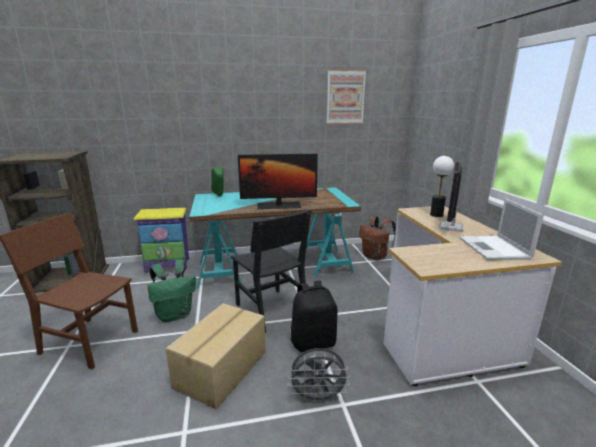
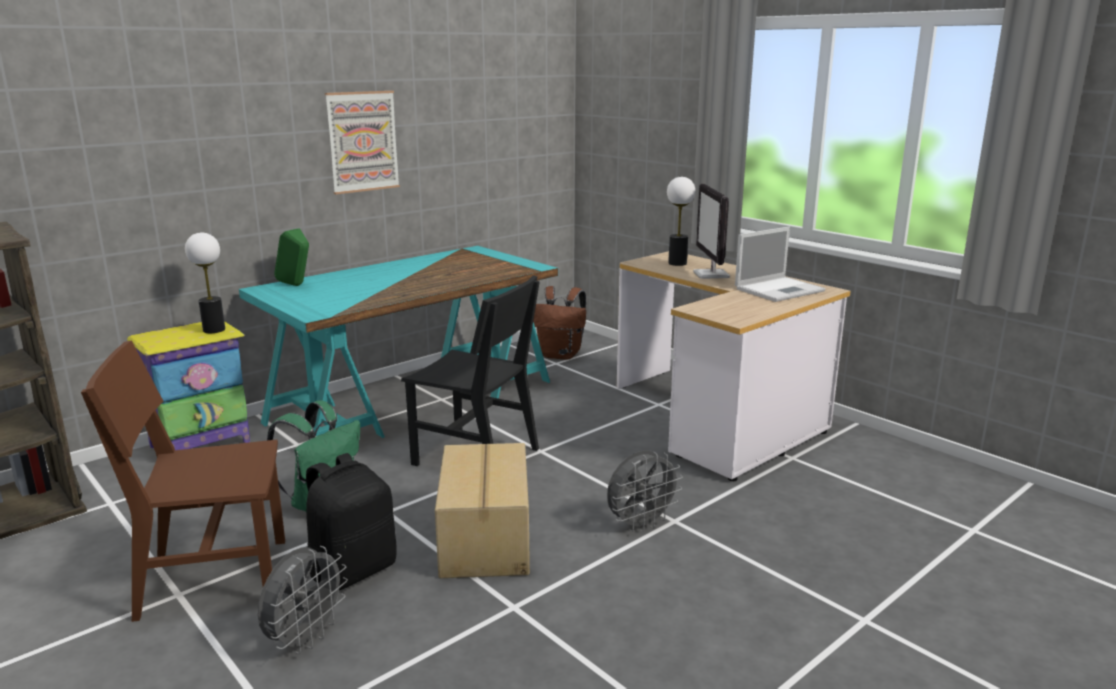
camera: 30 degrees left, 0 degrees up
(75, 401) = (305, 639): none -> grey fan
(172, 212) = (214, 330): none -> table lamp
(278, 205) = (432, 284): monitor -> none
(313, 342) = (578, 475): black backpack -> black backpack (353, 570)
(345, 97) = (480, 87): picture -> picture (362, 141)
(494, 248) = (780, 289): laptop -> laptop turned 90 degrees counterclockwise

